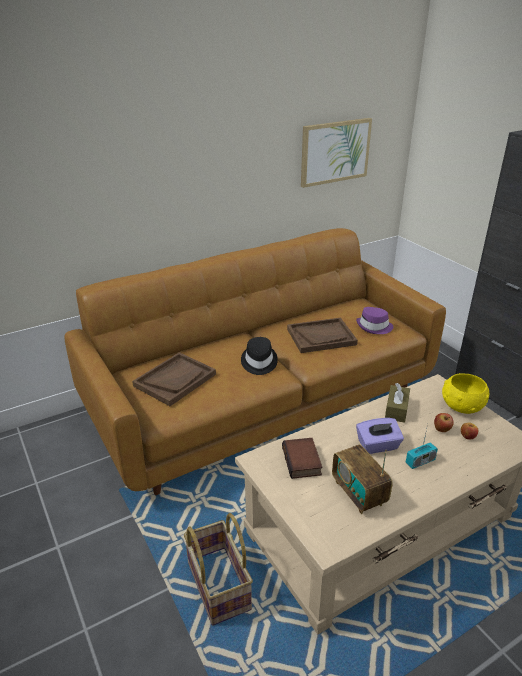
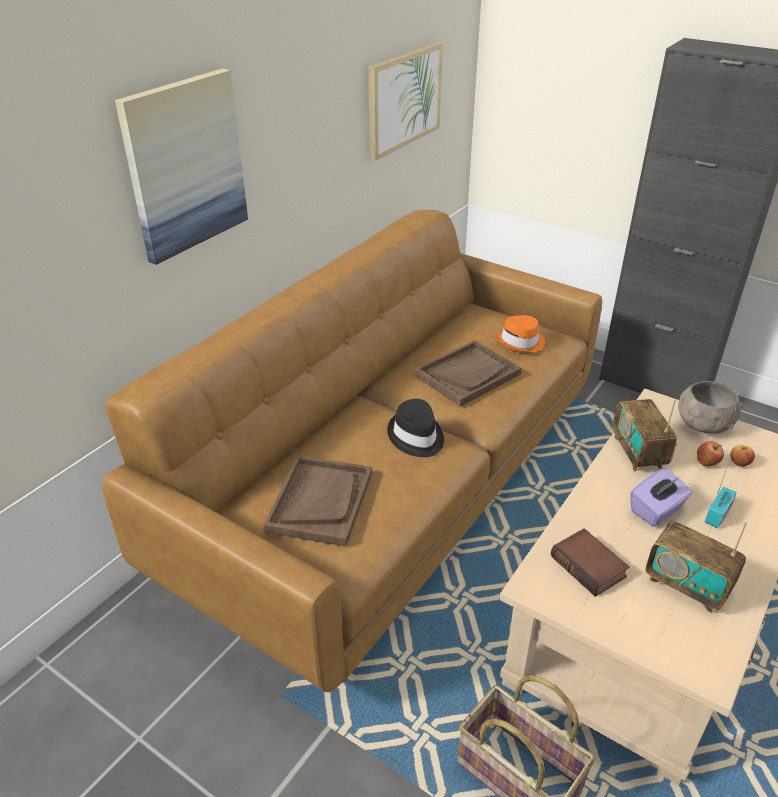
camera: 25 degrees left, 5 degrees up
(149, 165) = (185, 165): none -> picture
(374, 327) = (521, 342): purple hat -> orange hat
(396, 409) = (638, 452): brown tissue box -> radio
(461, 406) = (703, 424): yellow bowl -> grey bowl

